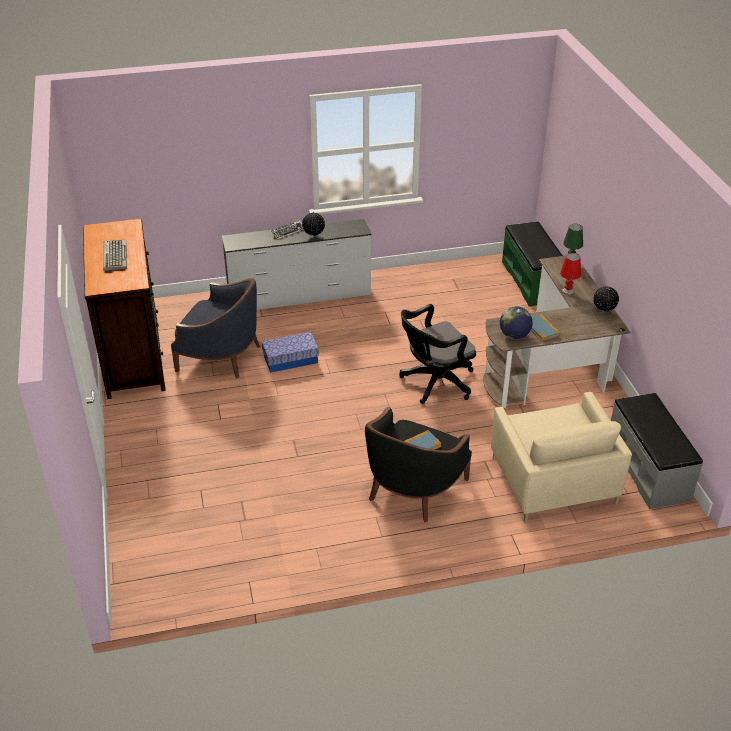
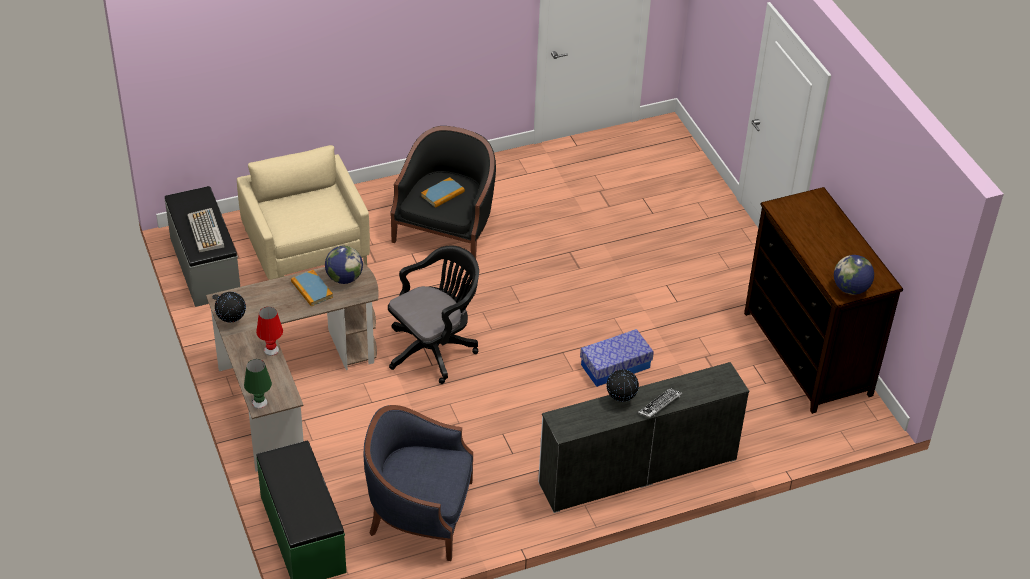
camera: 170 degrees right, 5 degrees up
(114, 255) = (829, 242): keyboard -> keyboard (206, 231)
(123, 226) = (850, 289): none -> globe
(220, 356) = (702, 364): blue armchair -> blue armchair (420, 513)

